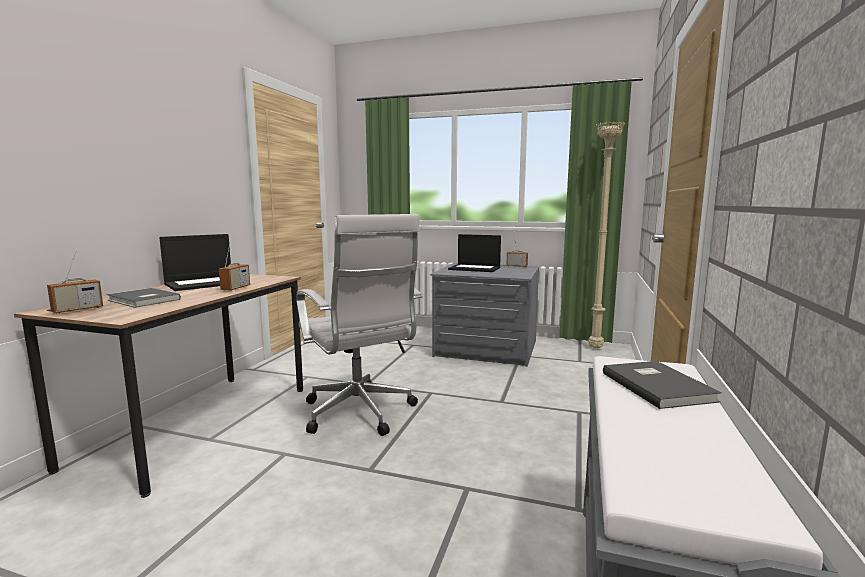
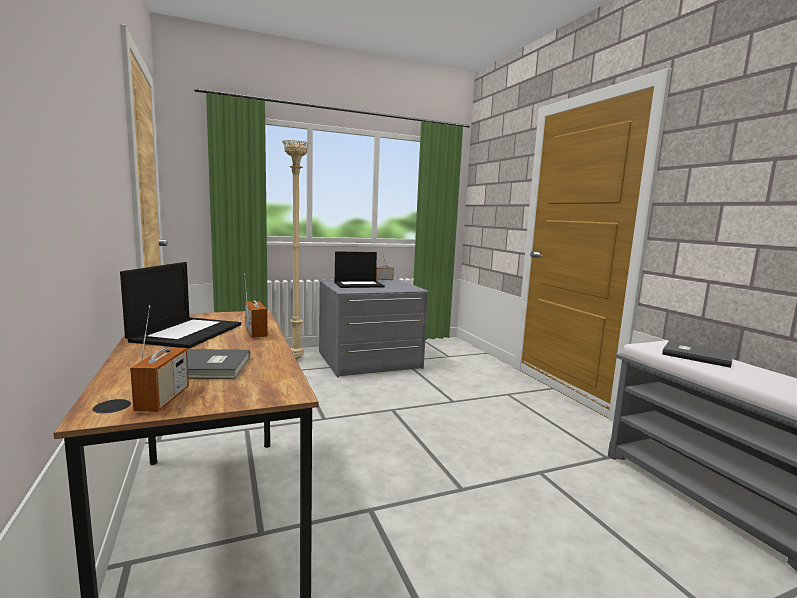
camera: 40 degrees left, 0 degrees up
(360, 414) = (370, 447): white office chair -> none
(595, 348) = (442, 344): beige floor lamp -> beige floor lamp (296, 359)

